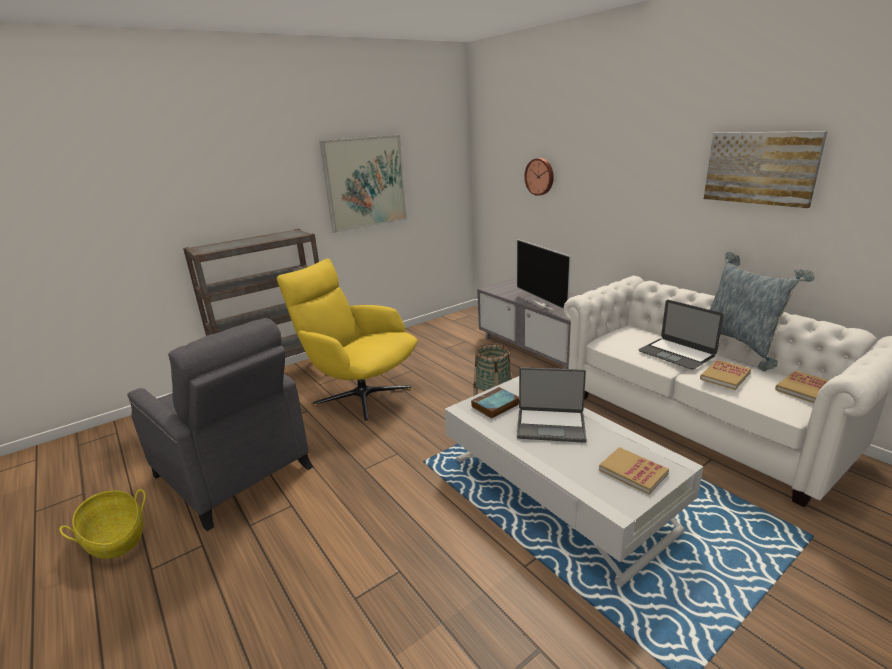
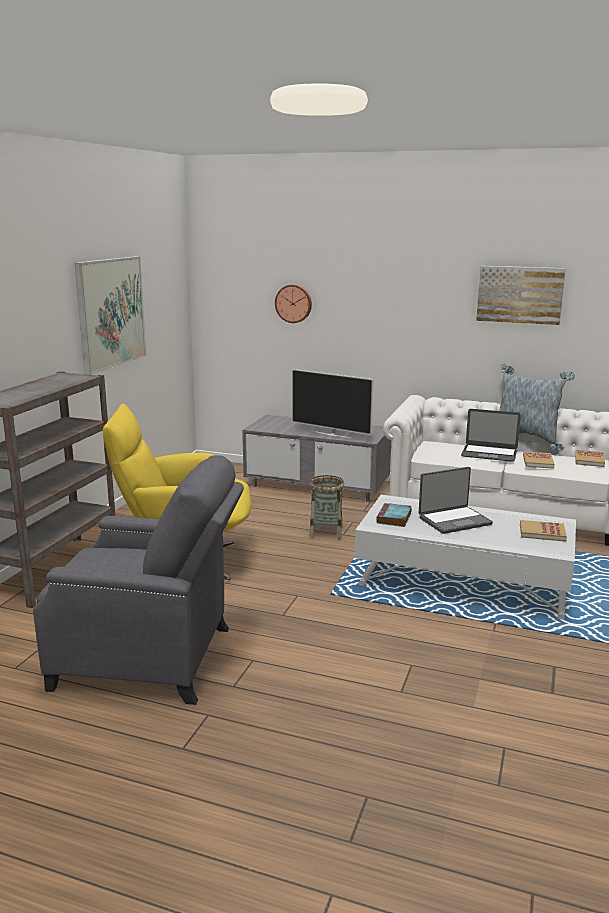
camera: 35 degrees left, 5 degrees down
(115, 539) = (96, 747): basket -> none

